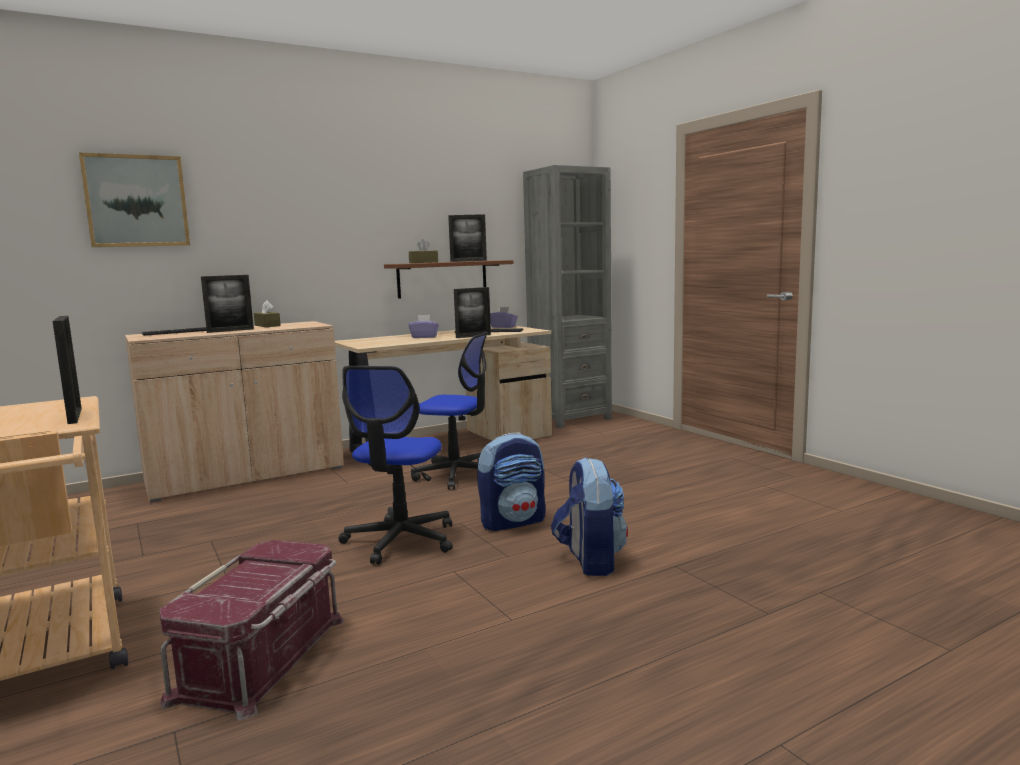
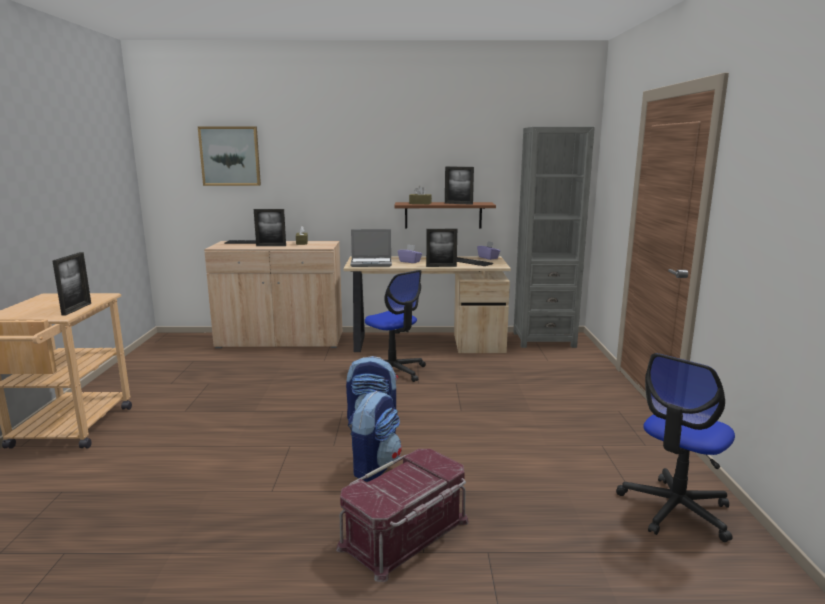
camera: 30 degrees right, 5 degrees up
(262, 658) = (138, 466): red storage box -> red storage box (406, 534)
(382, 342) = (372, 263): none -> laptop
(400, 540) = (293, 413): office chair -> office chair (675, 510)

